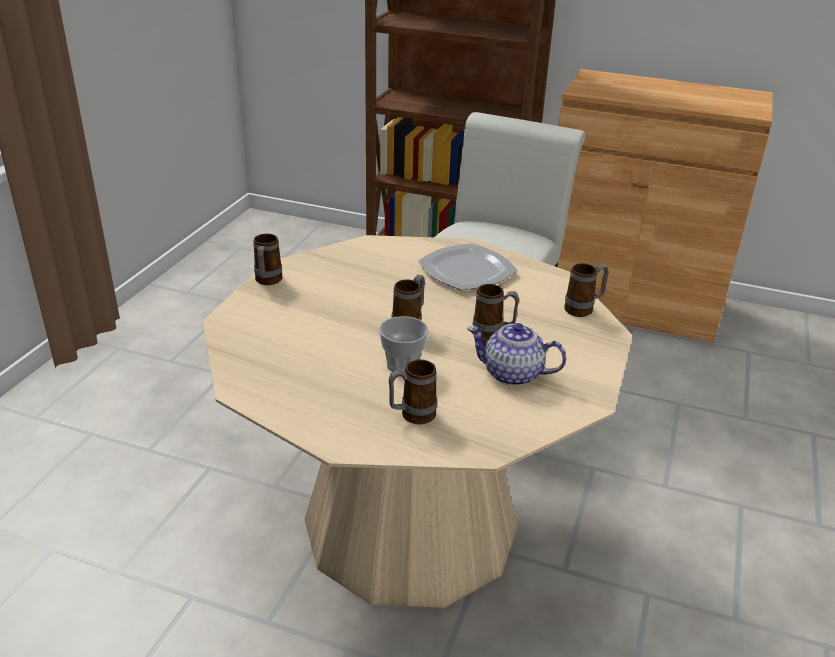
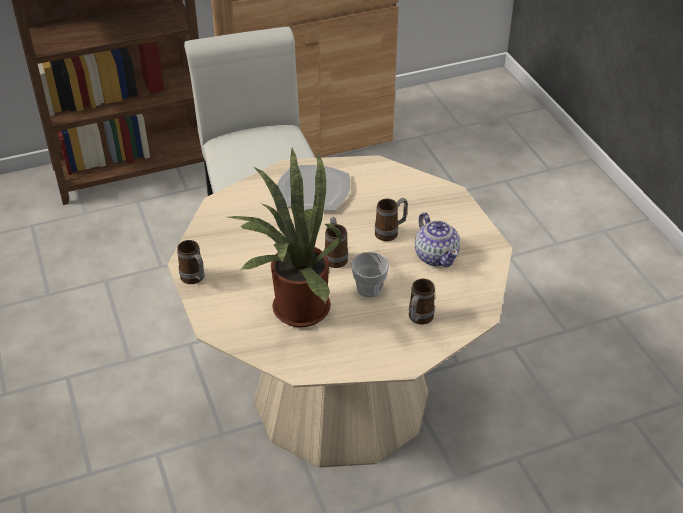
camera: 40 degrees left, 10 degrees up
(311, 343) = (295, 309): none -> potted plant
(513, 374) = (436, 256): teapot -> teapot turned 90 degrees counterclockwise
(583, 309) = (418, 182): mug -> none

